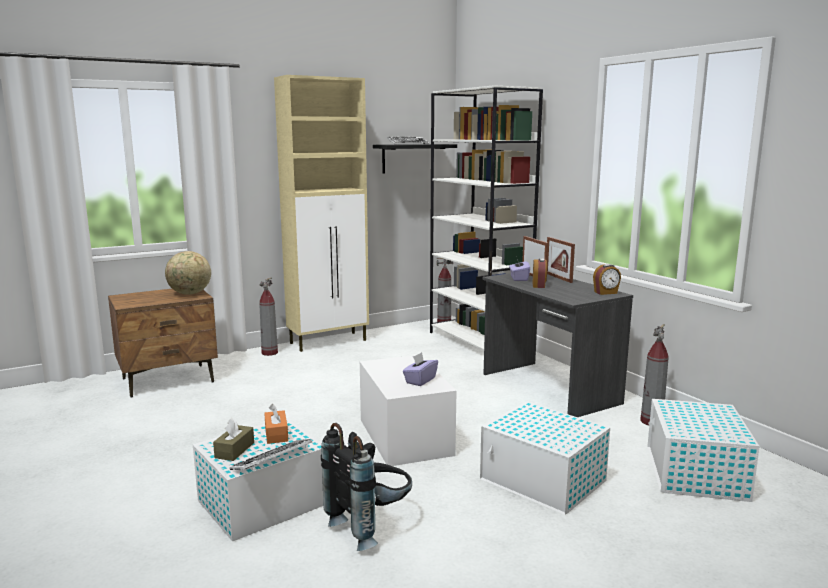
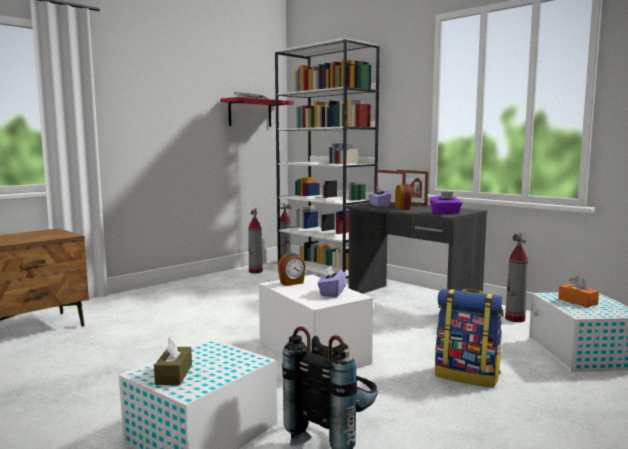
camera: 15 degrees left, 5 degrees down
(190, 294) = (55, 234): globe -> none
(269, 353) = (132, 296): fire extinguisher -> fire extinguisher (255, 271)
(272, 460) = (225, 379): keyboard -> none
(276, 434) = (211, 354): orange tissue box -> orange tissue box (577, 301)
(329, 341) = (187, 283): beige cabinet -> none
(408, 158) = (250, 113): black shelf -> red shelf
(544, 481) = (467, 375): white storage box -> backpack
(576, 297) = (445, 213): none -> purple tissue box
(606, 293) = (464, 210): alarm clock -> alarm clock (292, 283)

